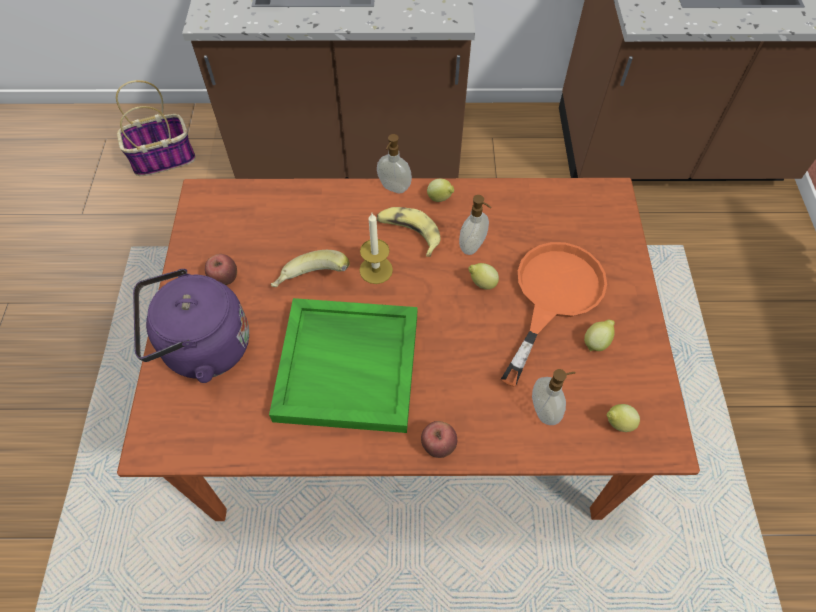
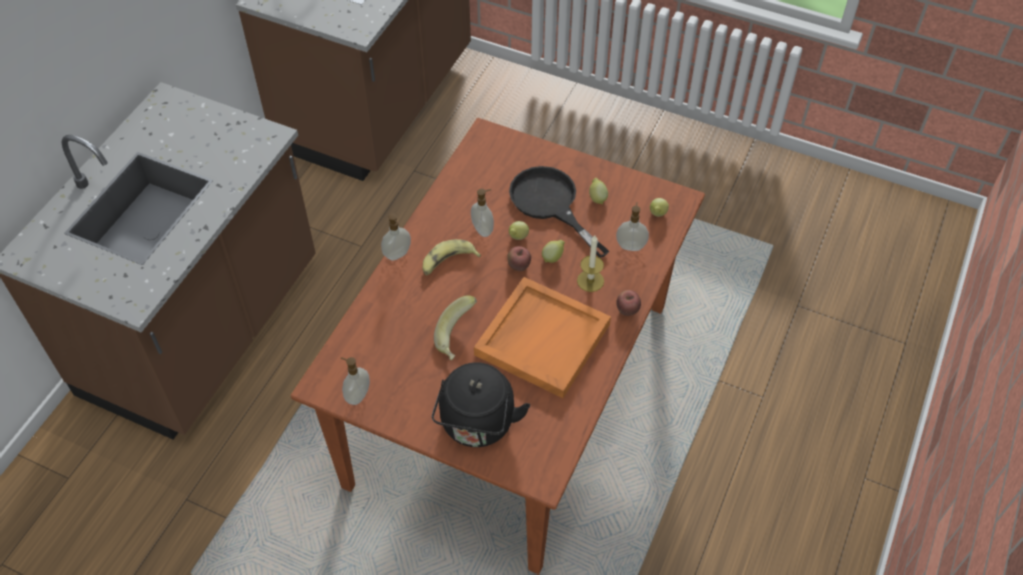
camera: 65 degrees left, 5 degrees down
(164, 158) = (83, 508): basket -> none
(202, 228) = (357, 395): none -> soap dispenser
(202, 348) = (477, 425): purple kettle -> black kettle
(225, 279) = (420, 393): apple -> apple (518, 266)
(349, 365) = (542, 338): green tray -> orange tray
(376, 270) = (469, 294): candle -> candle (590, 281)
(440, 199) = (427, 231): lemon -> lemon (553, 257)
(552, 296) = (550, 204): orange frying pan -> black frying pan

